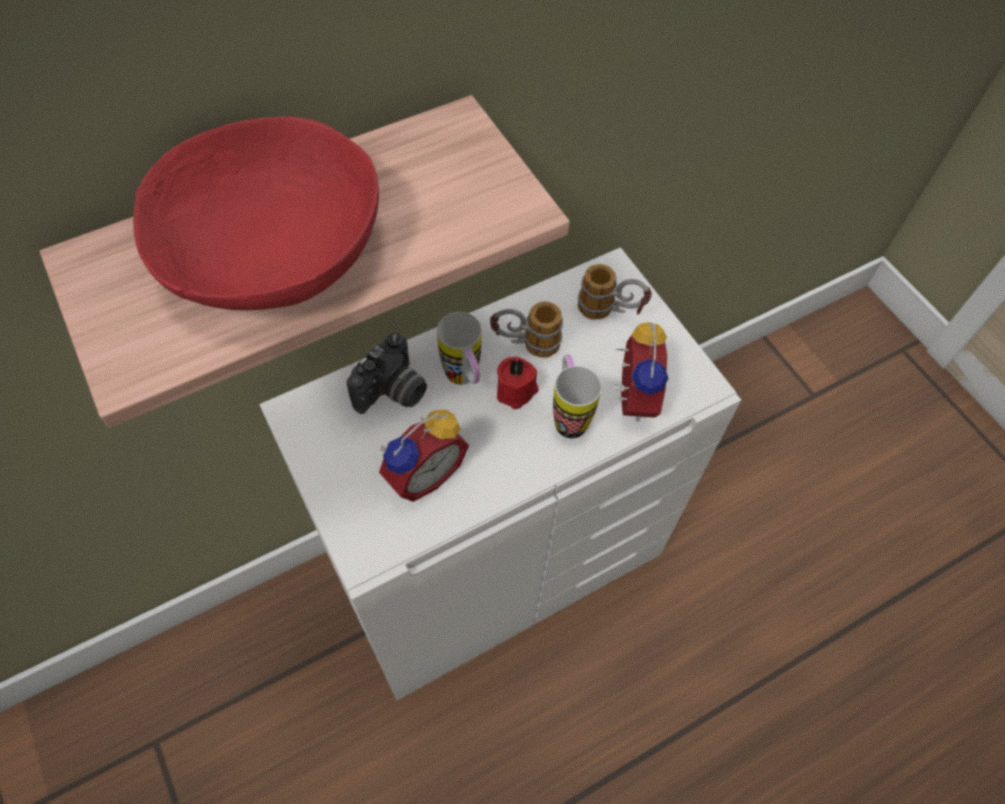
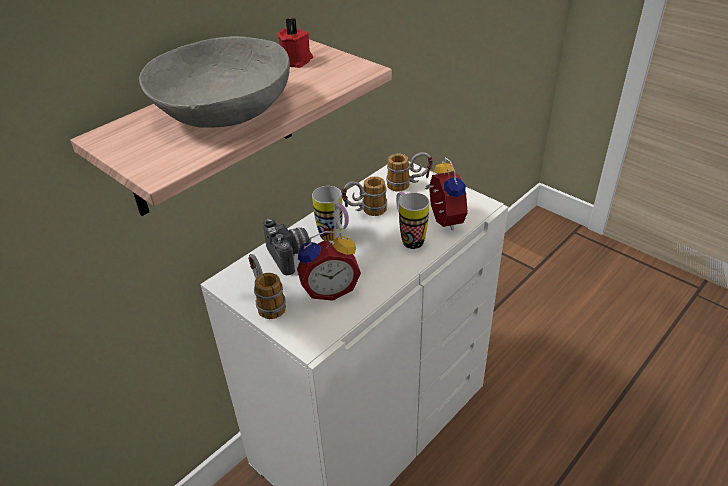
camera: 15 degrees left, 20 degrees down
(273, 251) = (224, 110): red bowl -> grey bowl
(333, 464) = (266, 301): none -> mug
(393, 393) = (290, 255): camera -> camera turned 45 degrees counterclockwise
(423, 472) = (329, 289): alarm clock -> alarm clock turned 45 degrees clockwise
(517, 391) = (371, 235): red candle -> red candle (297, 61)

